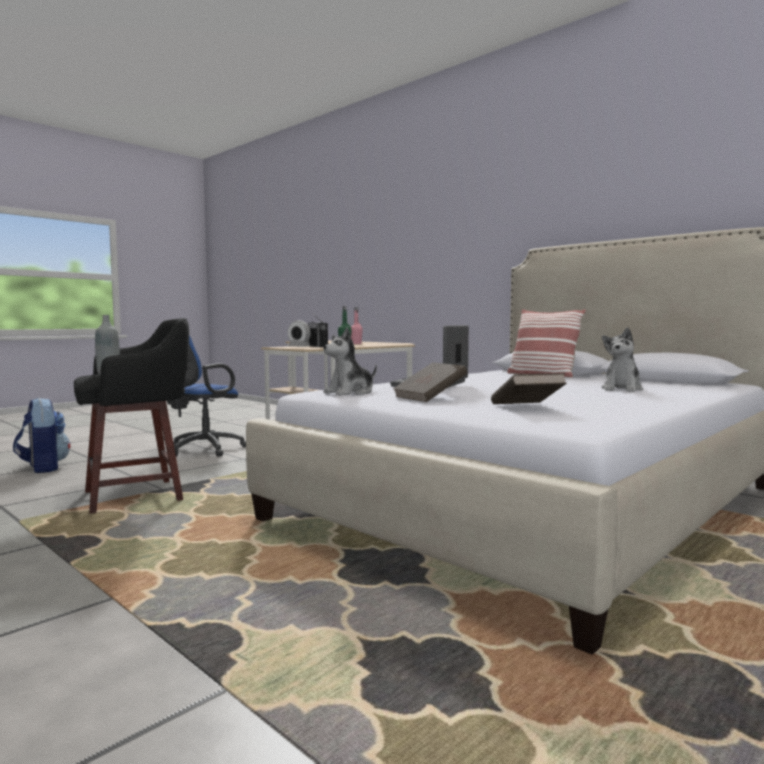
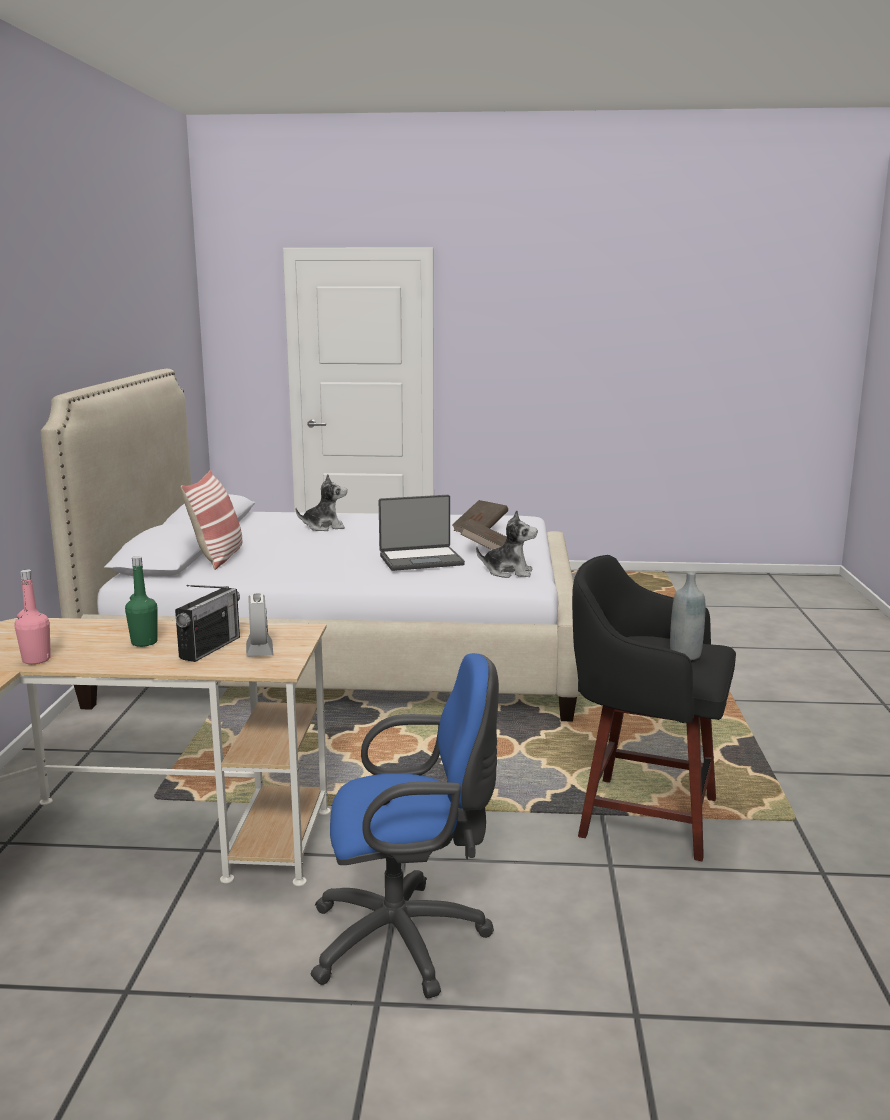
camera: 130 degrees left, 10 degrees up
(43, 467) = (750, 1019): backpack -> none

